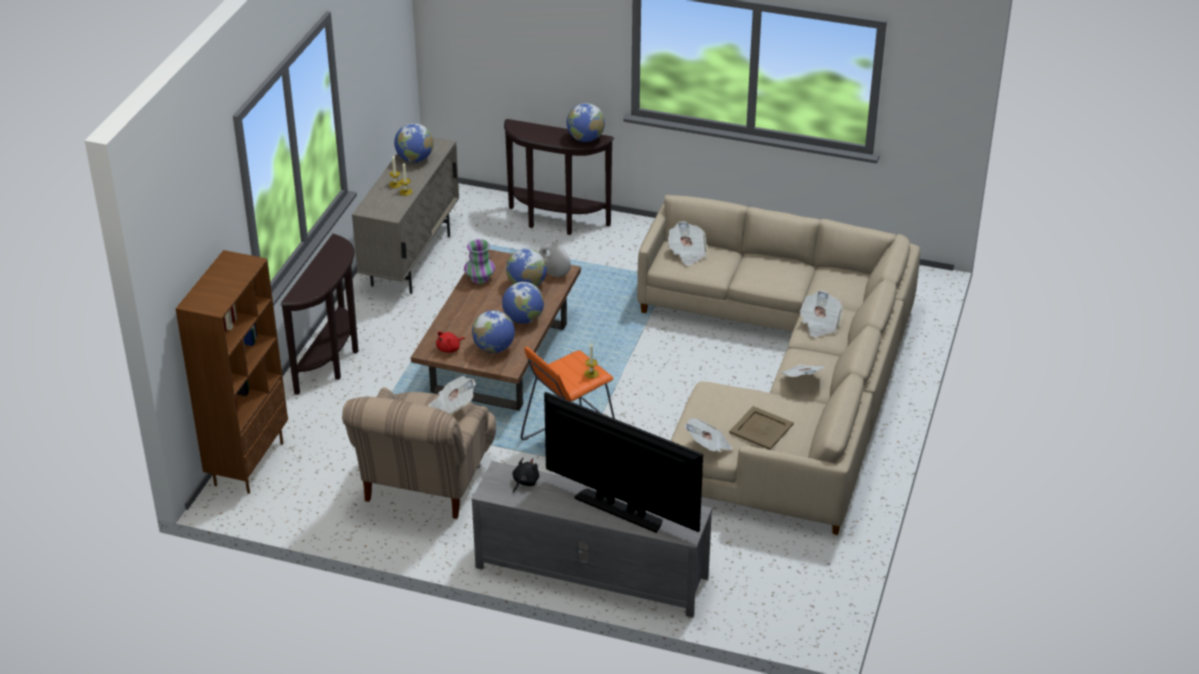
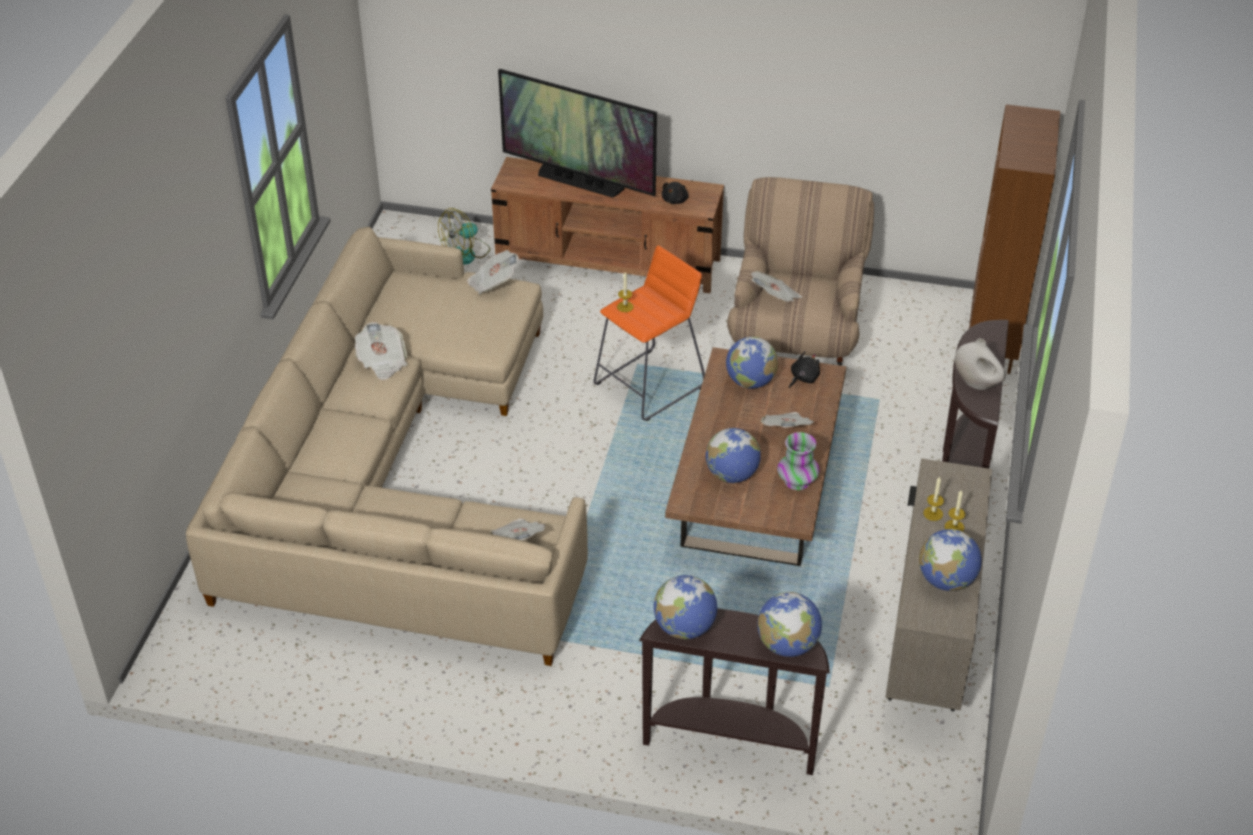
camera: 175 degrees right, 5 degrees up
(450, 349) = (803, 378): red plush toy -> black plush toy
(523, 319) = (724, 423): globe -> globe (787, 645)
(554, 273) = (698, 497): white vase -> white vase (977, 383)
(590, 572) = (609, 261): grey tv stand -> brown tv stand
(741, 591) = (464, 254): none -> fan
(762, 428) = (434, 301): beige tray -> none
(819, 324) = (348, 436): newspaper -> newspaper (786, 430)

